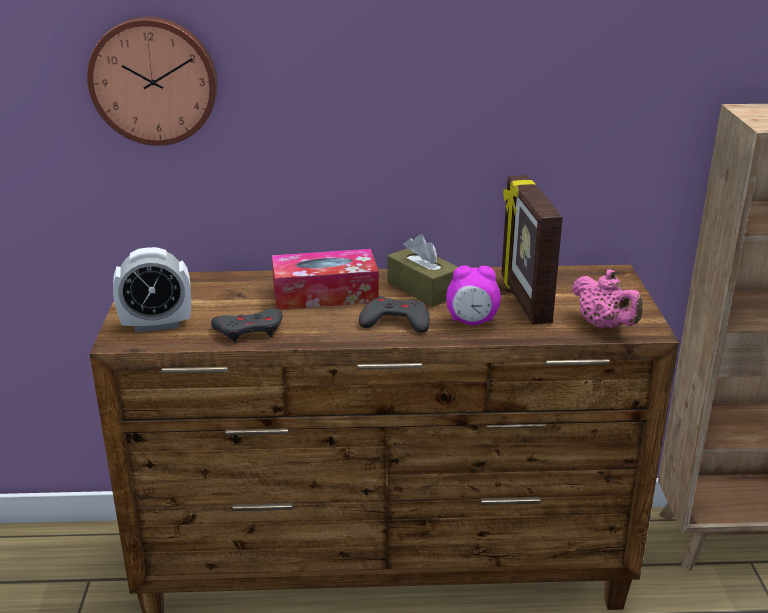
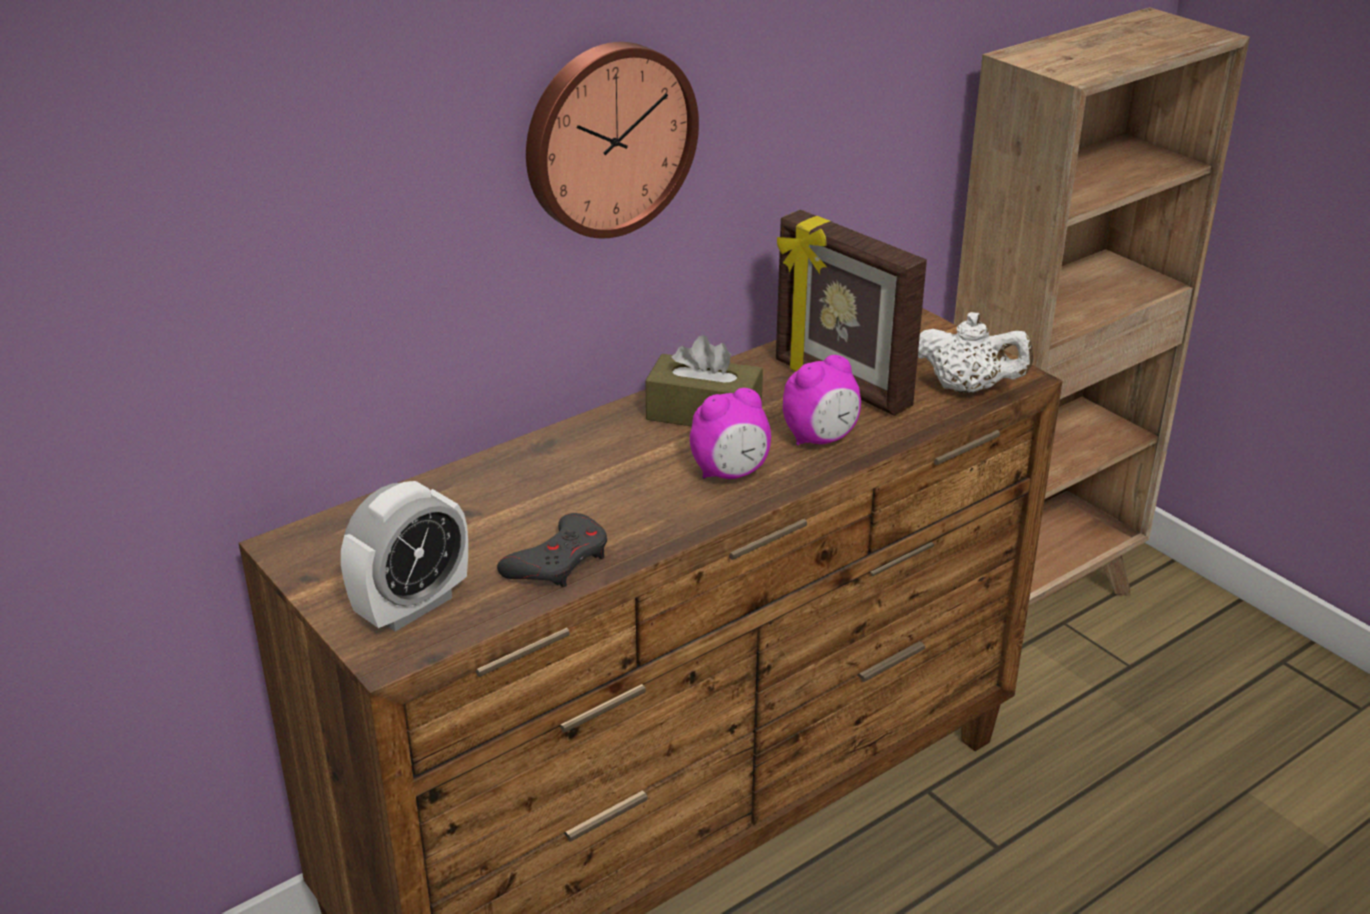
camera: 35 degrees left, 5 degrees up
(154, 80) = (257, 202): wall clock -> wall clock (607, 138)
(325, 294) = (587, 467): tissue box -> none
(395, 321) = (730, 473): grey game controller -> alarm clock
(604, 326) = (967, 388): pink teapot -> white teapot

